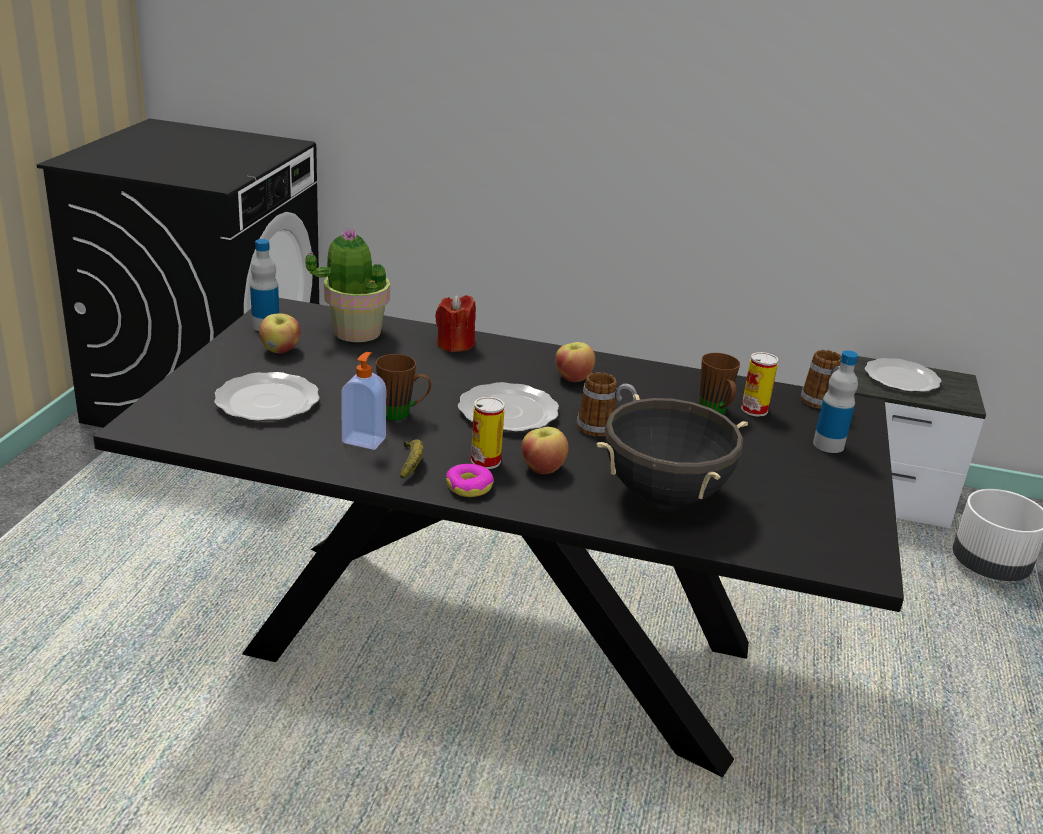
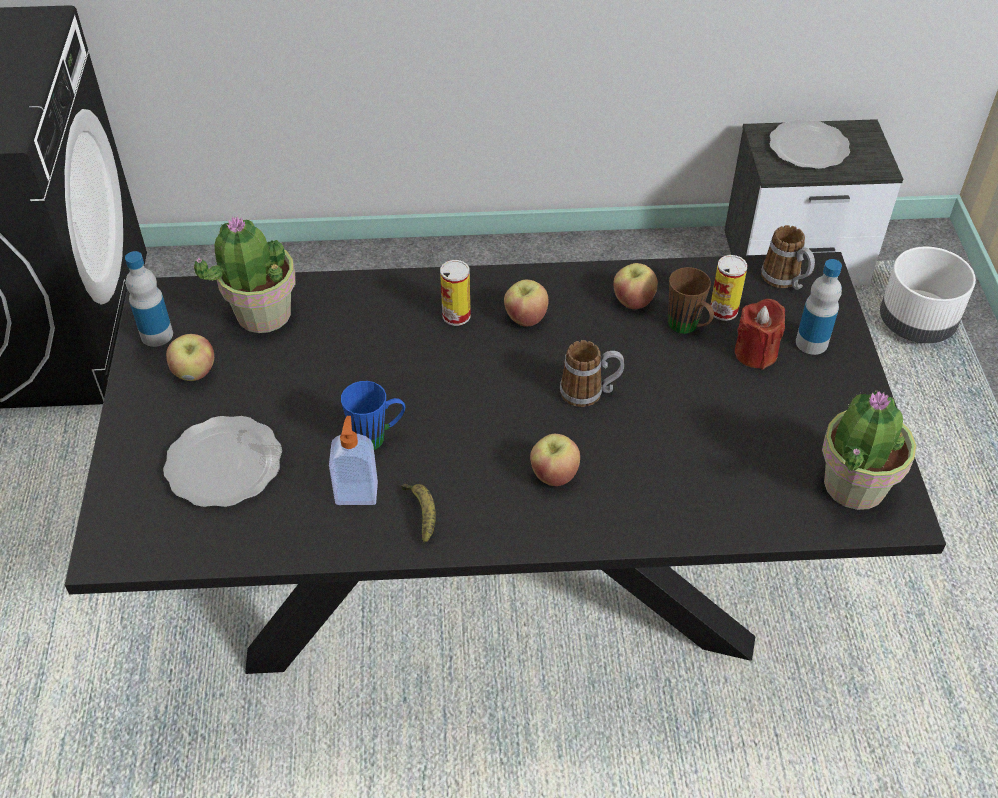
camera: 15 degrees left, 20 degrees up
(402, 414) = (377, 437): brown mug -> blue mug
(455, 345) = (379, 301): red candle -> red candle (755, 353)
(469, 487) = (495, 529): donut -> none
(485, 461) = (493, 483): can -> can (456, 315)
(507, 412) = (483, 397): plate -> none
(664, 495) = (685, 474): black cooking pot -> none
(674, 388) = (633, 301): none -> apple
(825, 538) = (853, 485): none -> potted plant

